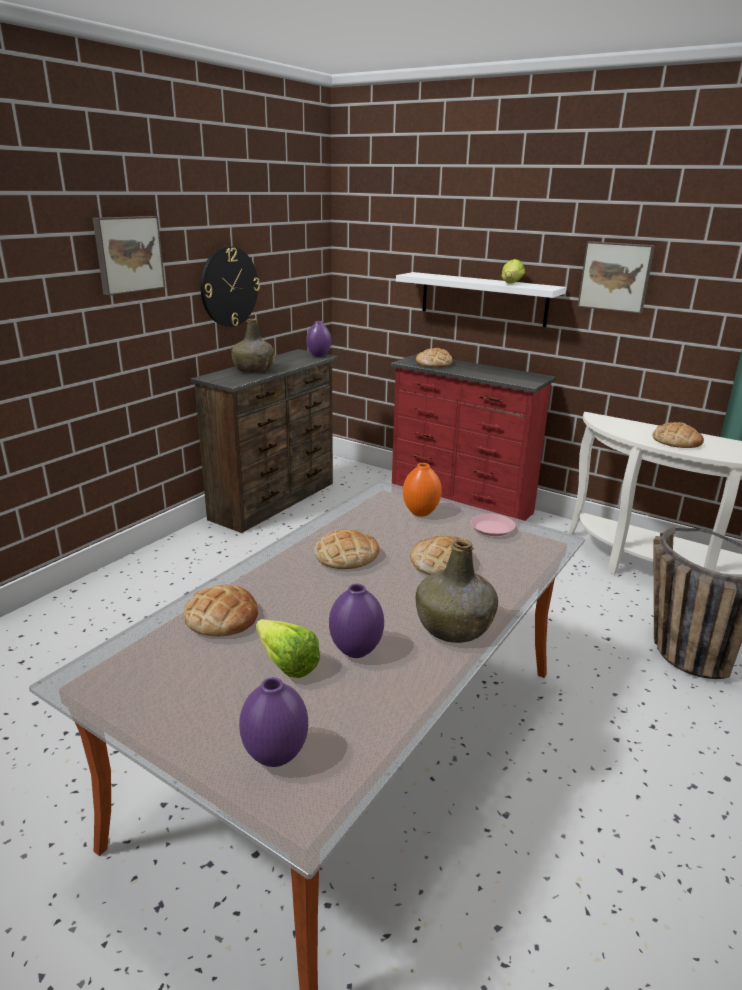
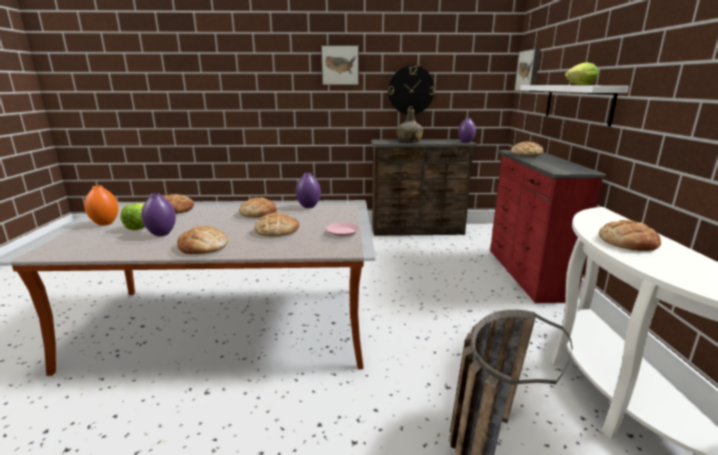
camera: 55 degrees right, 5 degrees down
(276, 755) = (69, 240): purple vase -> purple vase (309, 206)
(421, 513) = (335, 214): orange vase -> orange vase (105, 223)
(455, 626) = (203, 246): green bottle -> bread
(615, 276) = (667, 70): picture -> picture (528, 70)

